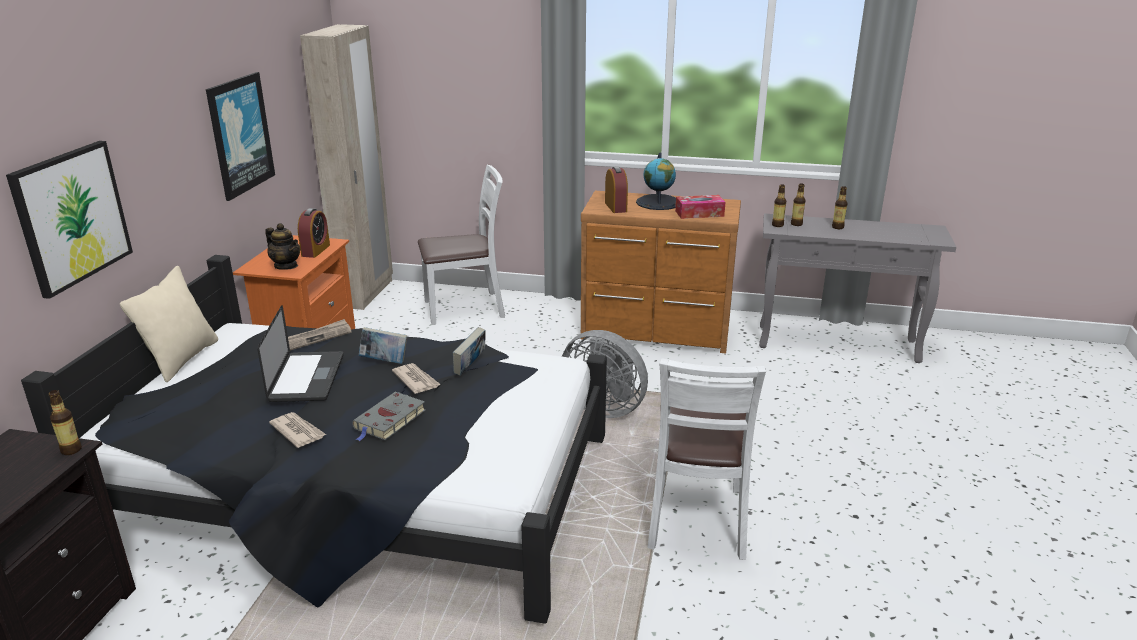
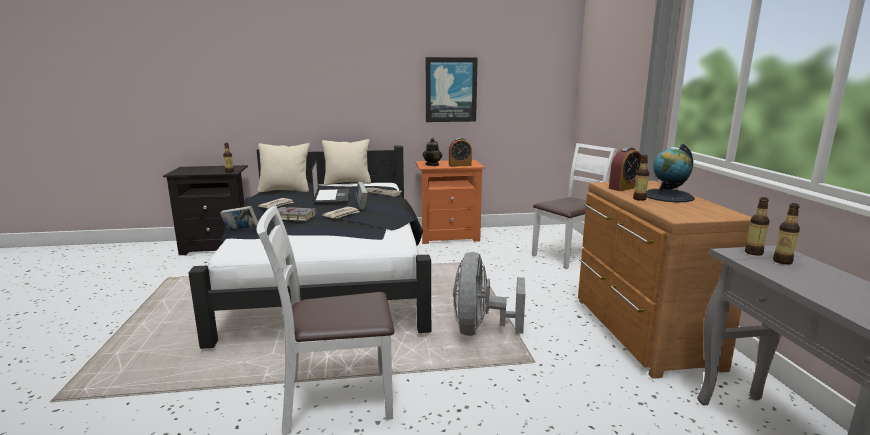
camera: 70 degrees right, 10 degrees down
(71, 216) = (311, 93): picture -> none
(176, 421) = (285, 190): none -> beige pillow
(307, 378) = (332, 197): laptop -> laptop turned 75 degrees counterclockwise
(366, 293) = (547, 229): beige wardrobe -> none
(465, 308) = (568, 256): white chair -> white chair turned 90 degrees counterclockwise
(470, 367) = (367, 222): book -> book (241, 231)
(699, 213) = (670, 209): tissue box -> none
(837, 227) = (833, 285): bottle -> bottle (639, 199)

